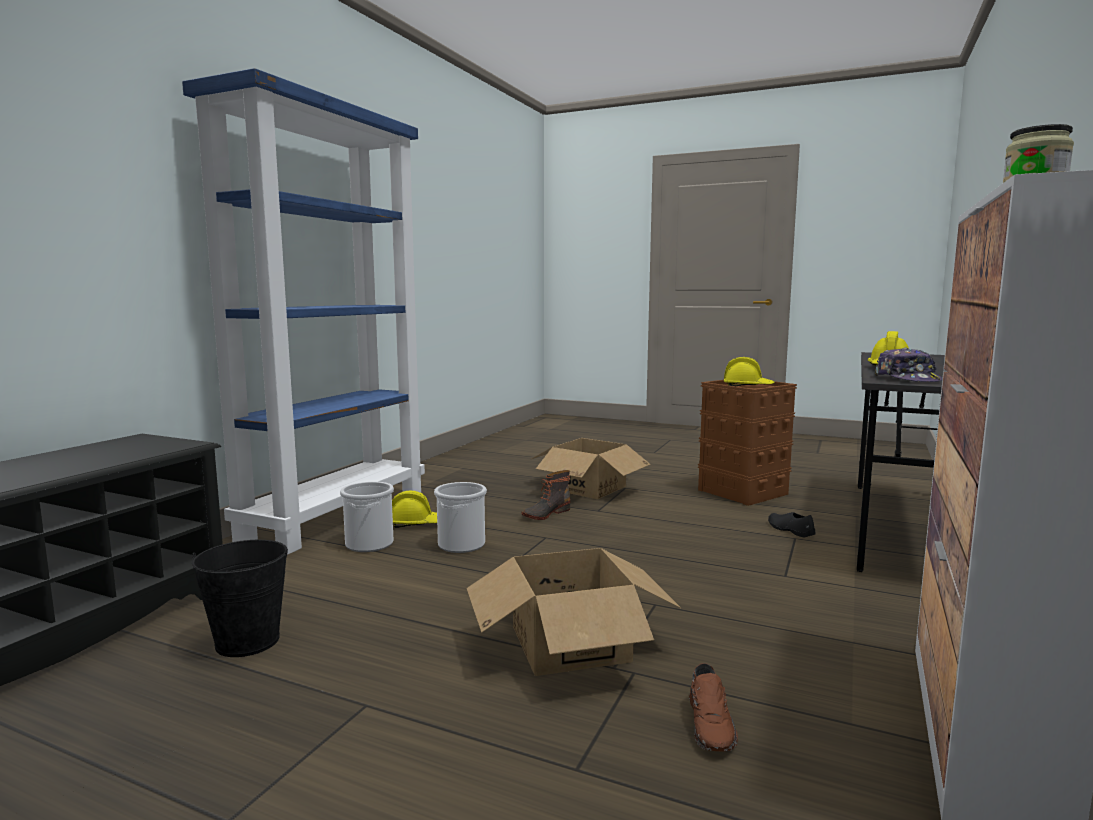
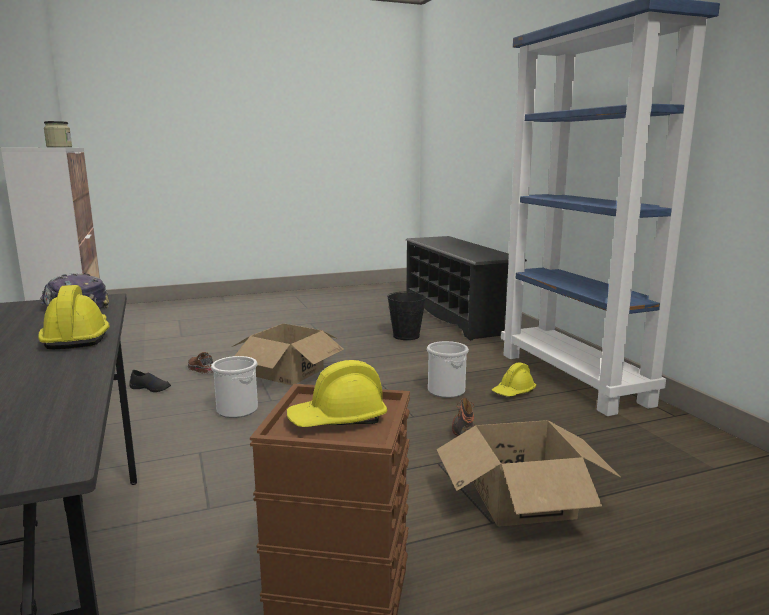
camera: 135 degrees right, 5 degrees up
(369, 544) = (490, 372): bucket -> bucket (237, 410)
(790, 529) = (220, 522): black shoe -> black shoe (151, 388)

